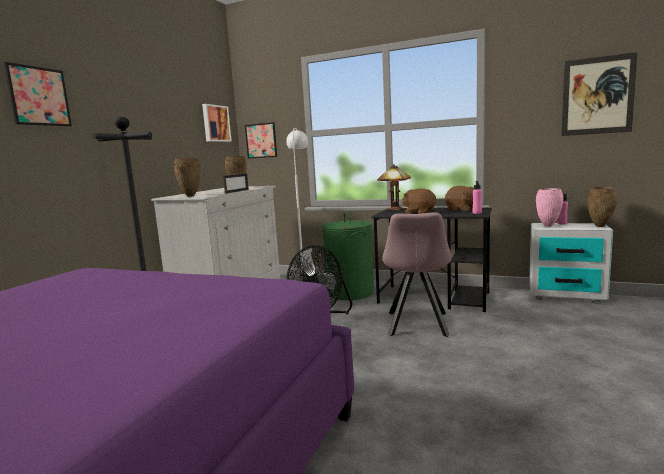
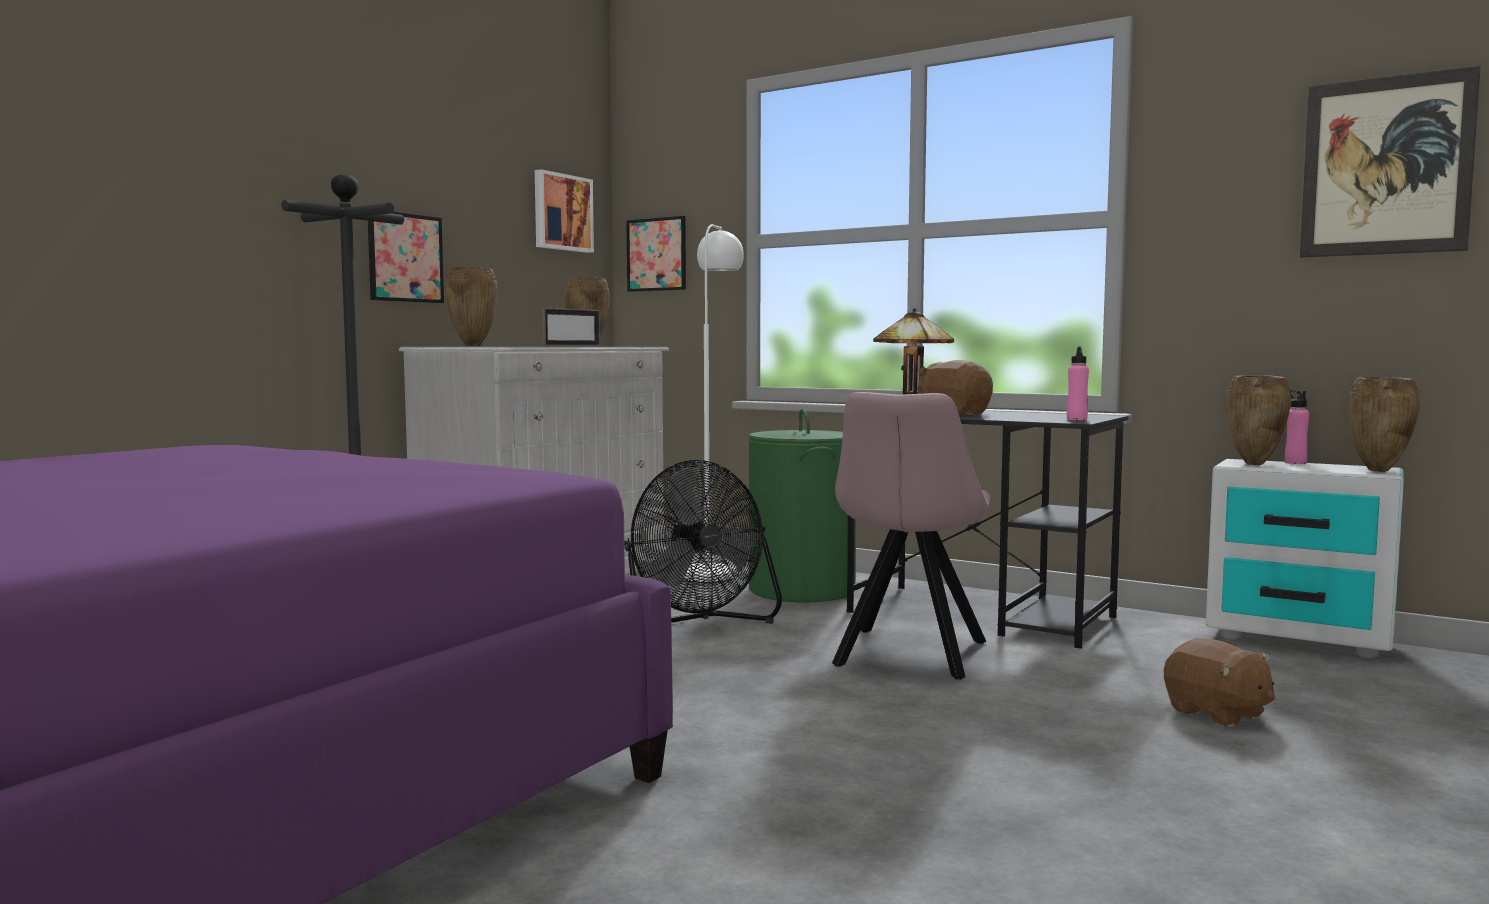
camera: 10 degrees right, 5 degrees down
(39, 96) = (198, 127): picture -> picture (405, 257)
(462, 209) = (1055, 415): brown plush toy -> brown plush toy (1216, 713)
(548, 226) = (1255, 464): pink vase -> brown vase

